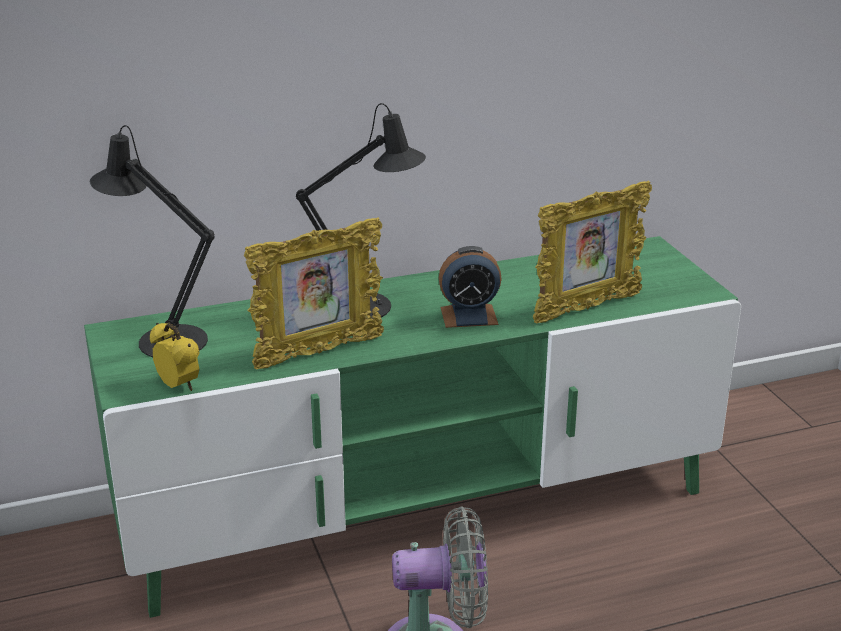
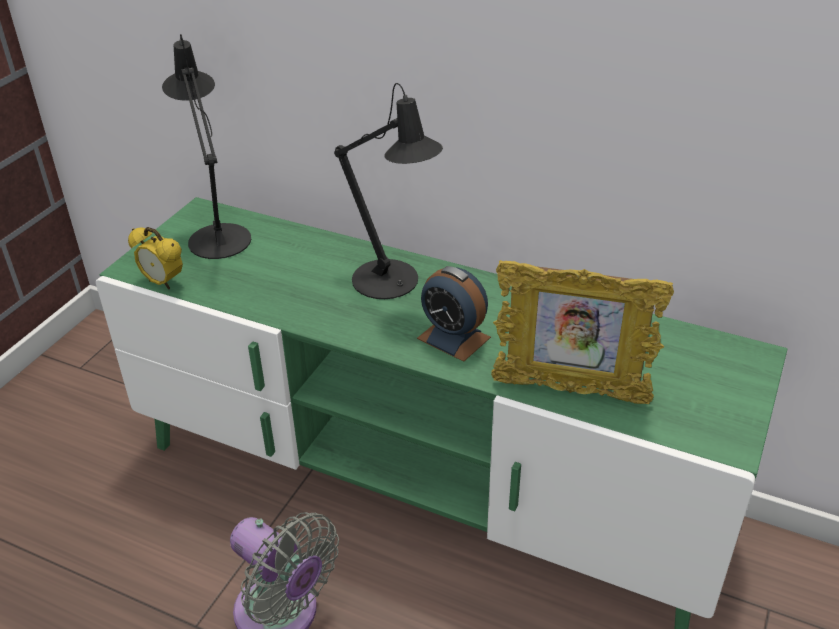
camera: 45 degrees right, 10 degrees up
(178, 387) = (163, 283): alarm clock -> alarm clock turned 120 degrees clockwise
(318, 352) = (290, 306): picture frame -> none

